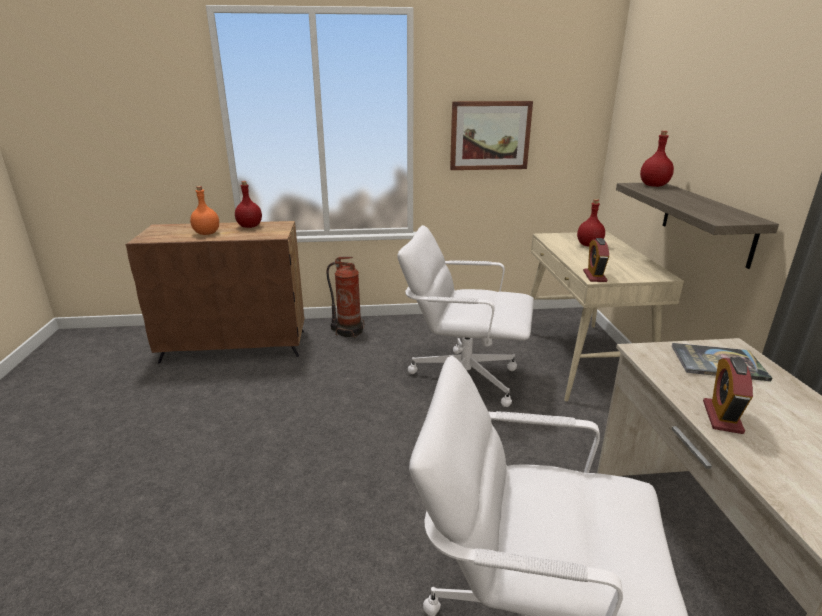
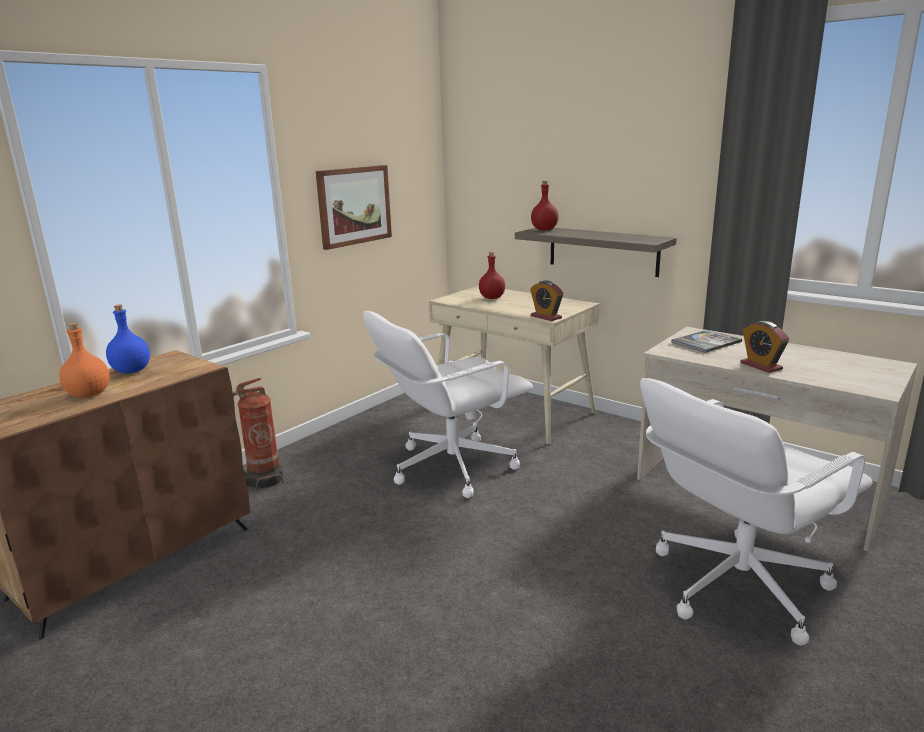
camera: 45 degrees left, 5 degrees down
(250, 226) = (131, 371): red bottle -> blue bottle

